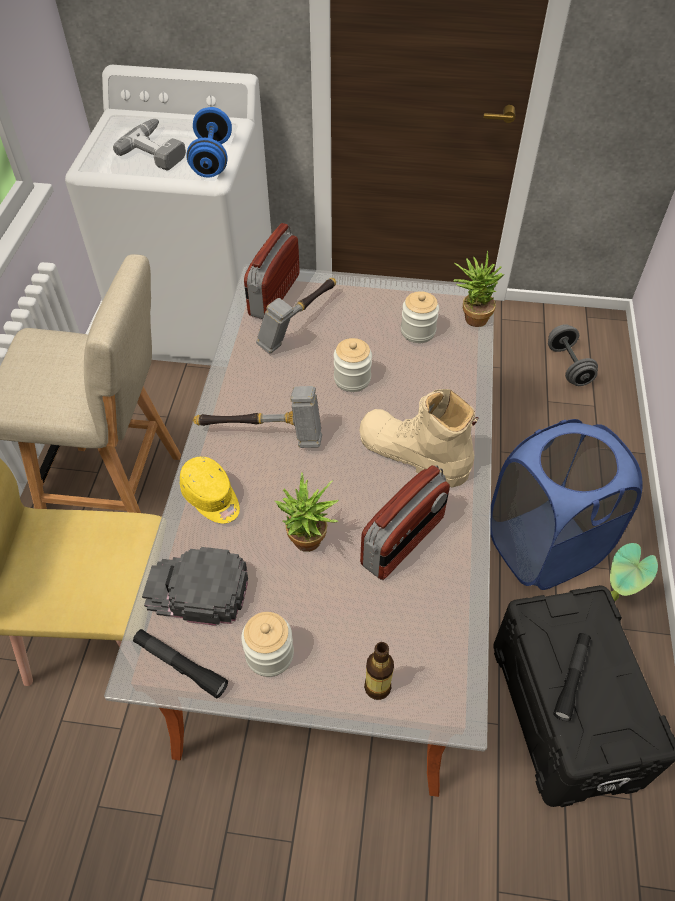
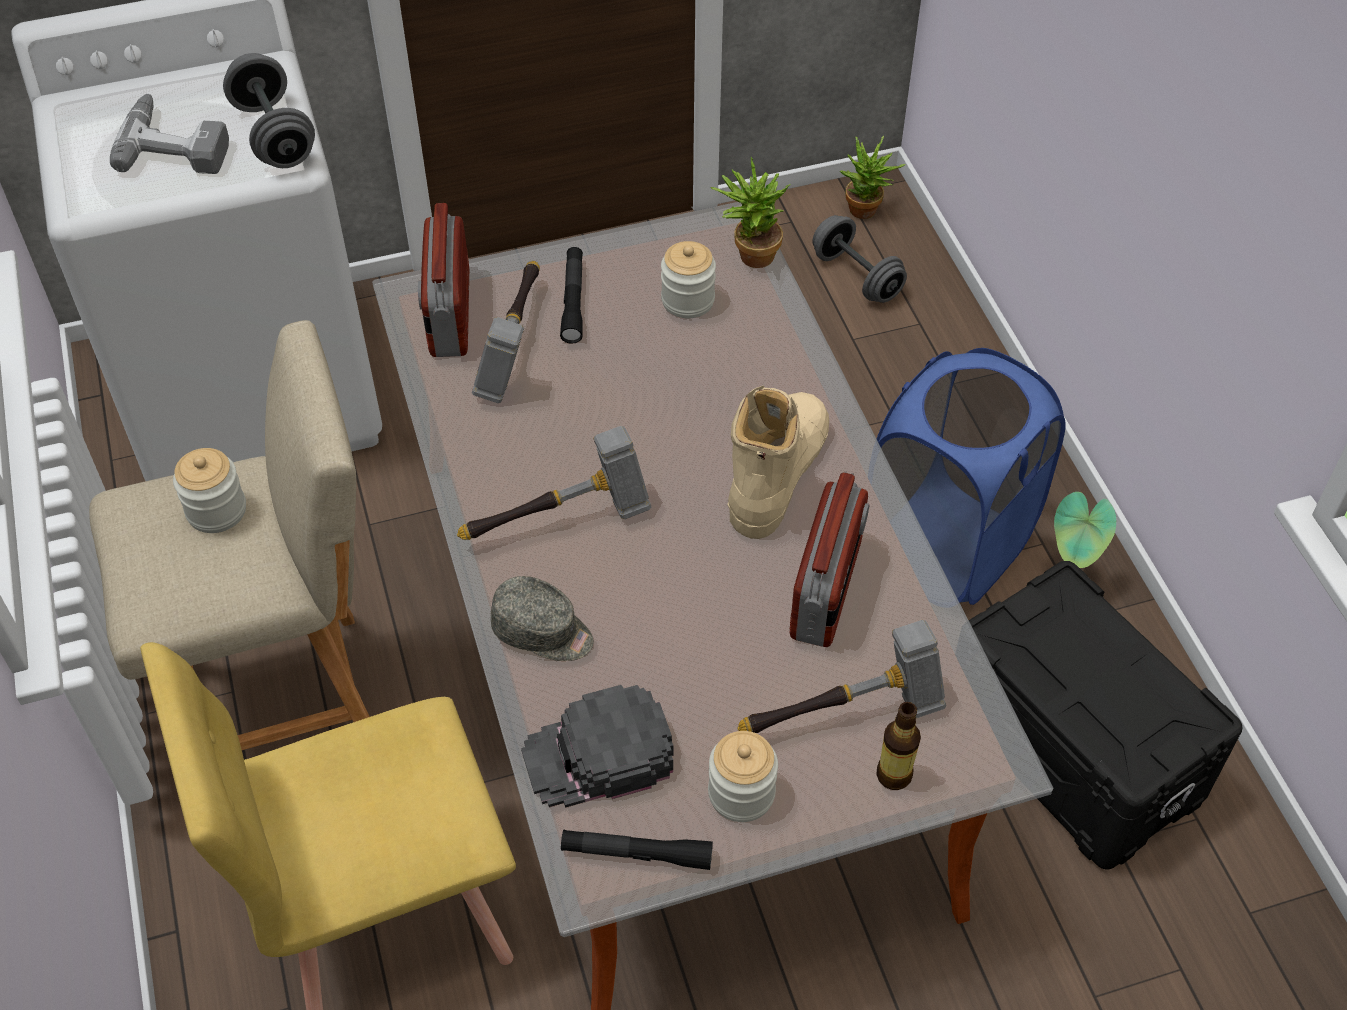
camera: 25 degrees left, 0 degrees up
(212, 159) = (274, 135): blue dumbbell -> grey dumbbell
(212, 498) = (543, 632): yellow cap -> grey cap
(307, 545) = (708, 642): potted plant -> potted plant (866, 213)
(352, 379) = (636, 399): jar -> jar (216, 510)
(368, 631) = (846, 715): none -> hammer
(413, 454) = (777, 473): beige boot -> beige boot turned 105 degrees clockwise
(571, 678) = (1080, 690): black flashlight -> black flashlight (573, 301)

